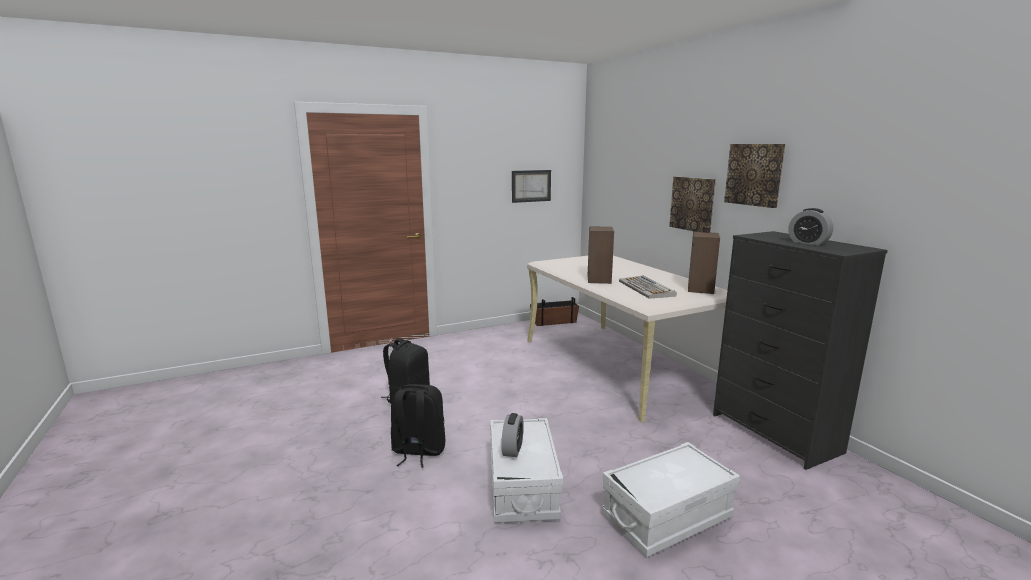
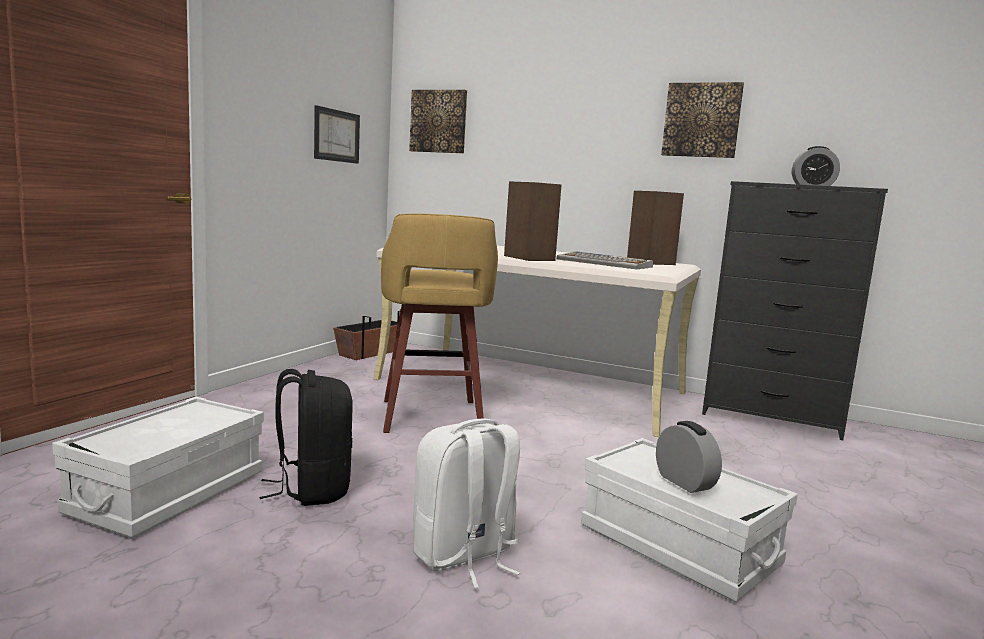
camera: 40 degrees left, 5 degrees down
(418, 451) = (464, 556): black backpack -> white backpack
(519, 373) = (431, 417): none -> yellow stool
(667, 517) = (846, 519): white storage box -> white storage box (169, 494)
(693, 204) = (606, 161): picture -> picture (438, 121)

